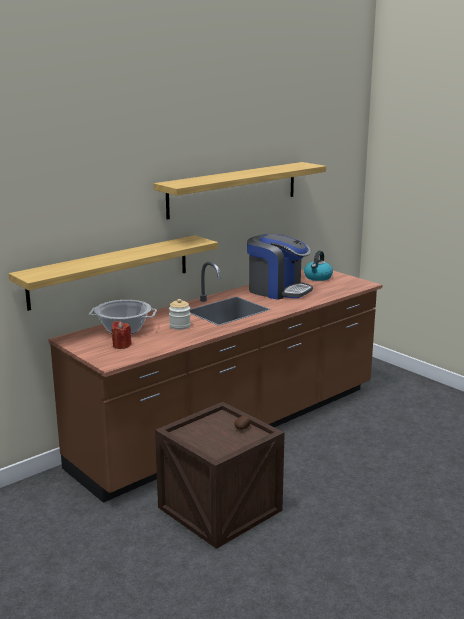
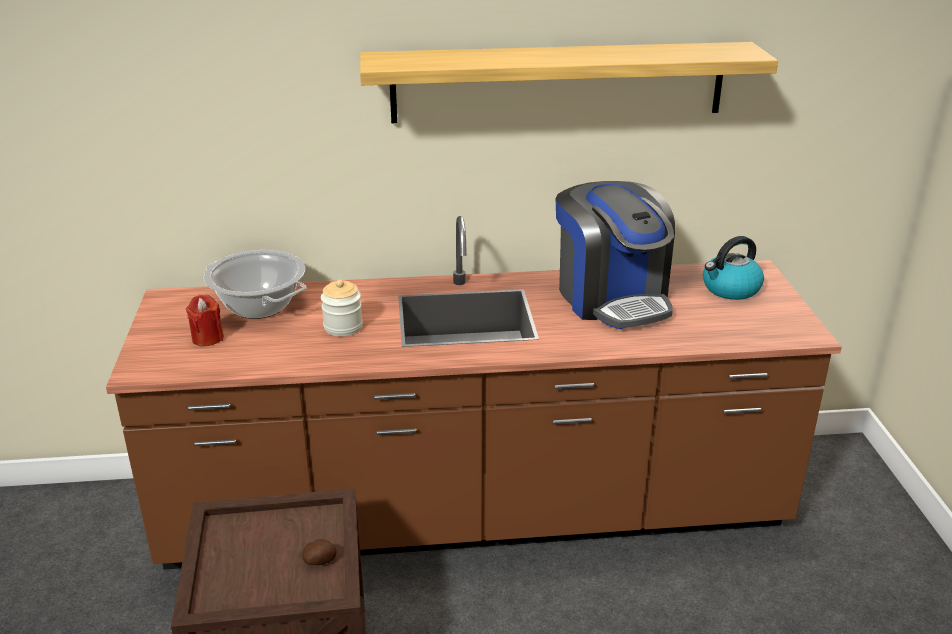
camera: 35 degrees right, 10 degrees up
(111, 271) = (271, 199): shelf -> none

